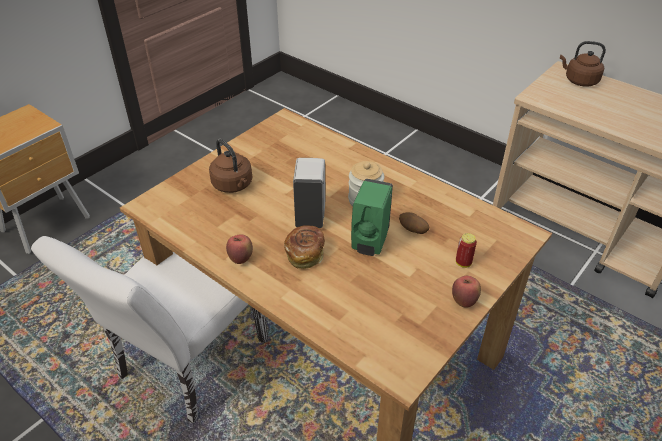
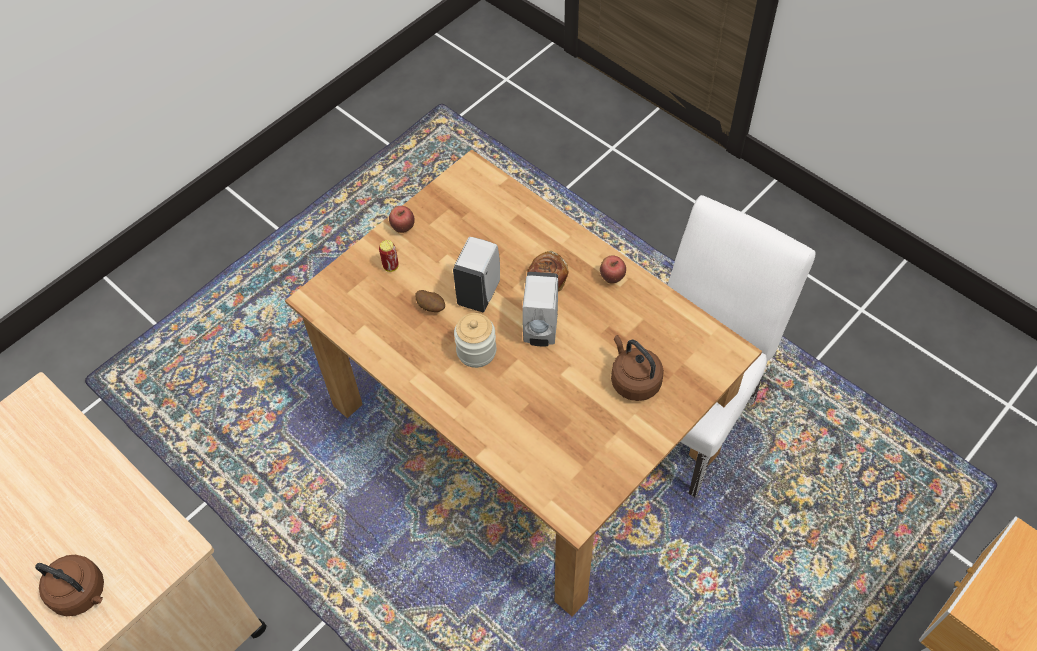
camera: 175 degrees left, 15 degrees up
(369, 243) = (479, 292): green soap dispenser -> white soap dispenser

